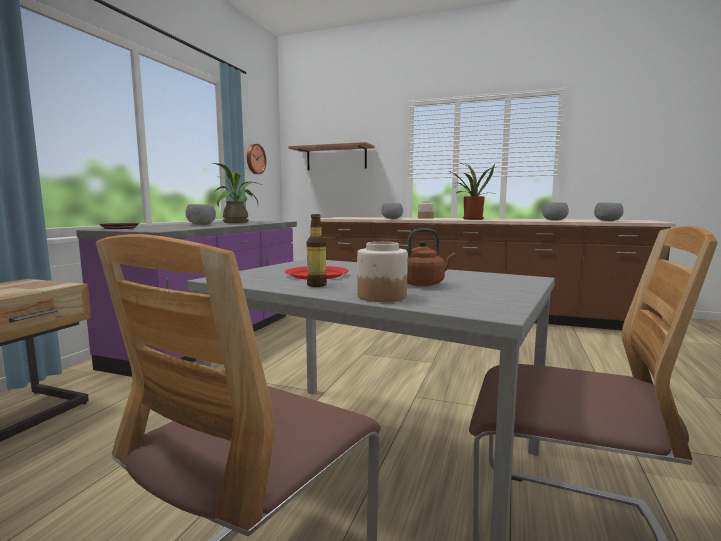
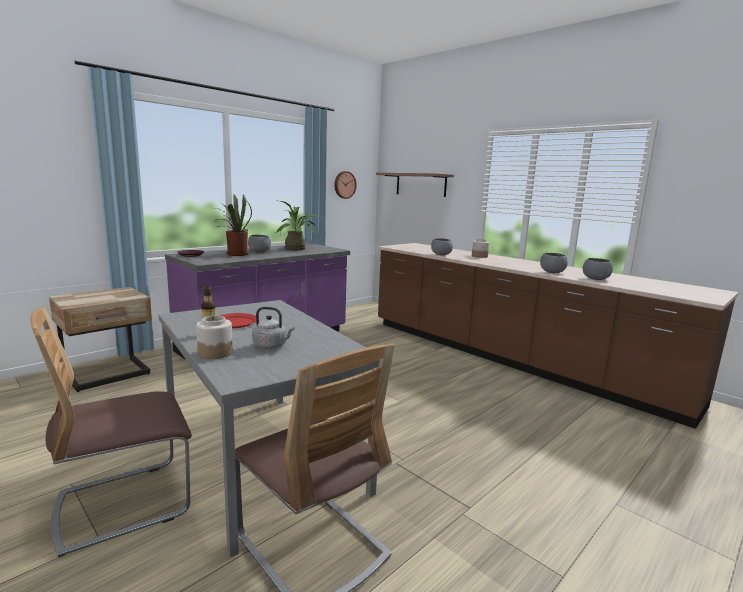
camera: 25 degrees right, 5 degrees up
(424, 284) = (271, 346): brown kettle -> grey kettle
(471, 219) = (513, 265): potted plant -> potted plant (235, 254)
(608, 221) = (656, 288): grey bowl -> grey bowl (552, 272)

